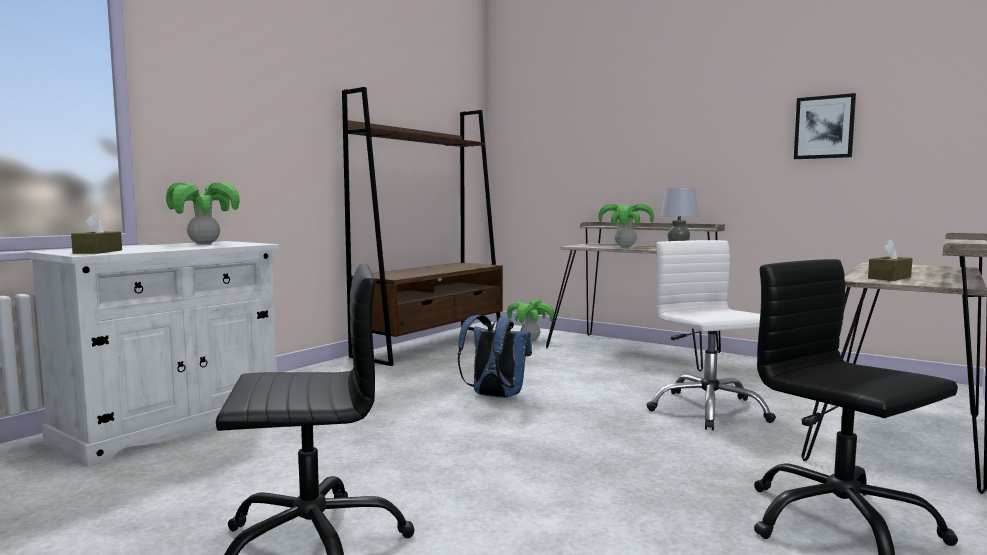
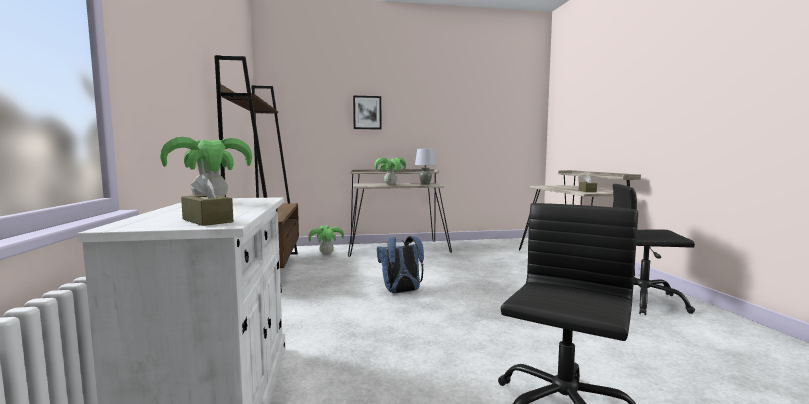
camera: 45 degrees left, 0 degrees up
(708, 410) = (500, 270): white office chair -> none
(824, 127) = (480, 118): picture -> picture (367, 112)

